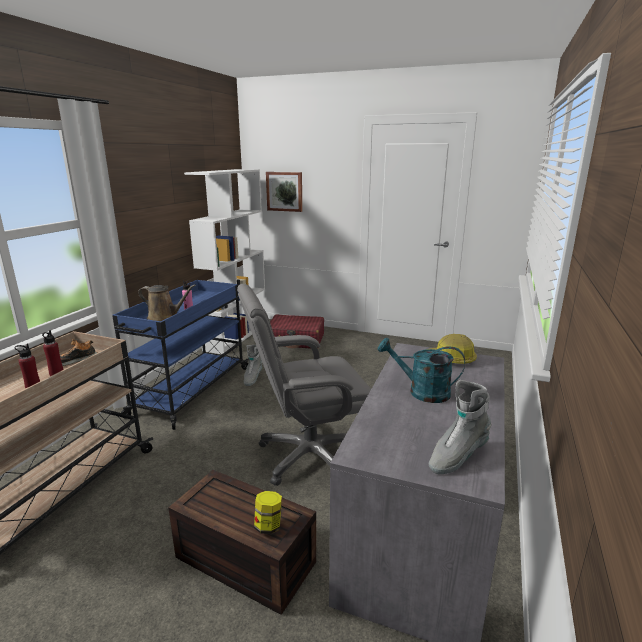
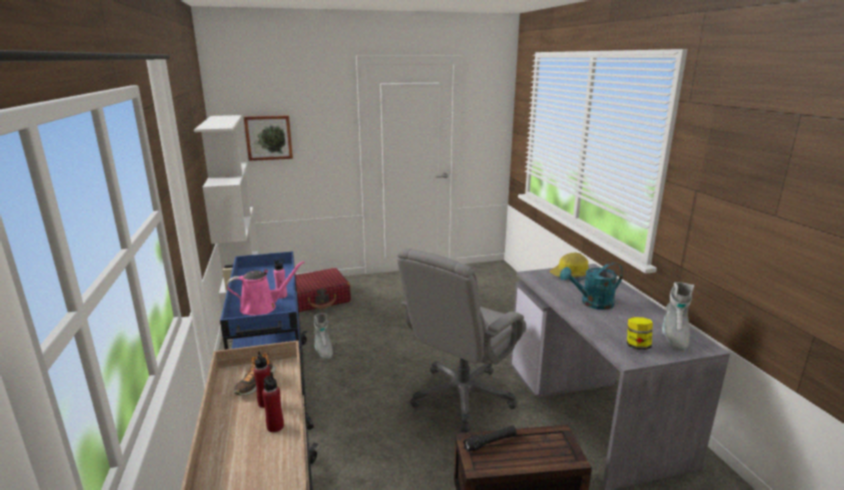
camera: 35 degrees left, 0 degrees up
(165, 317) = (262, 307): brown watering can -> pink watering can
(226, 490) = (490, 443): none -> black flashlight
(268, 526) = (554, 450): jar -> jar (637, 346)

